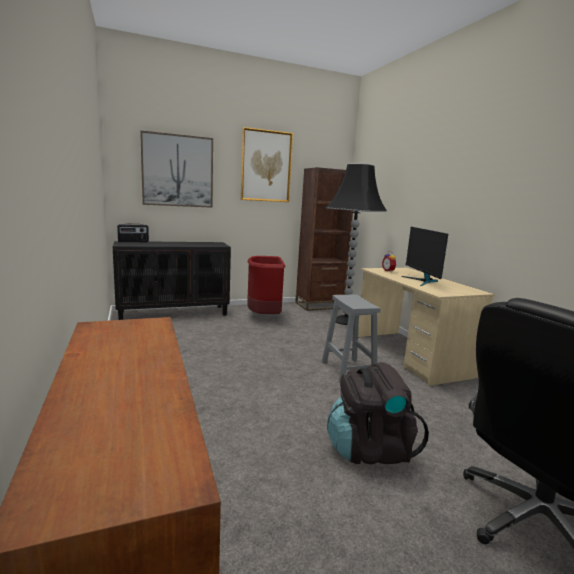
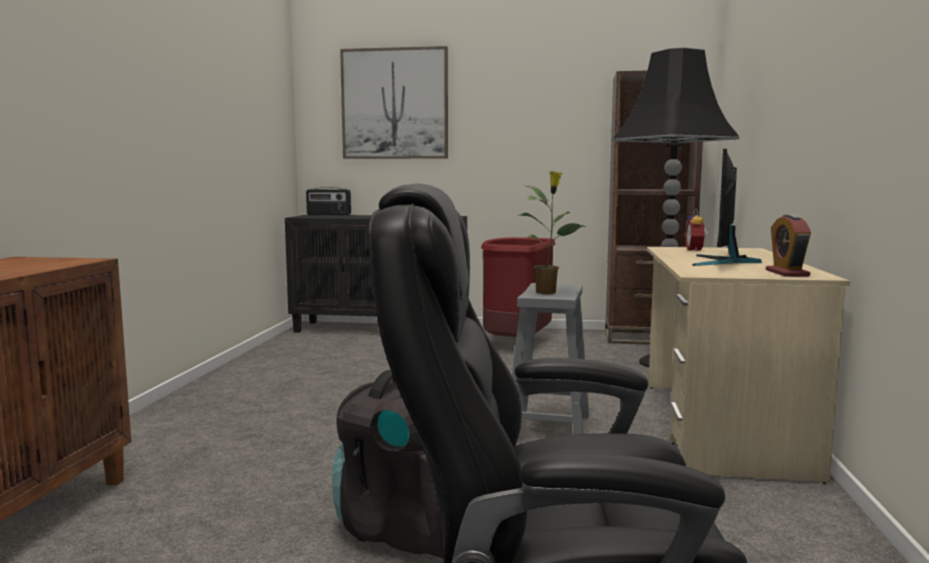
camera: 30 degrees right, 5 degrees down
(266, 166) = (540, 82): picture -> none
(356, 302) = (547, 292): none -> potted plant
(465, 290) = (787, 273): none -> alarm clock

